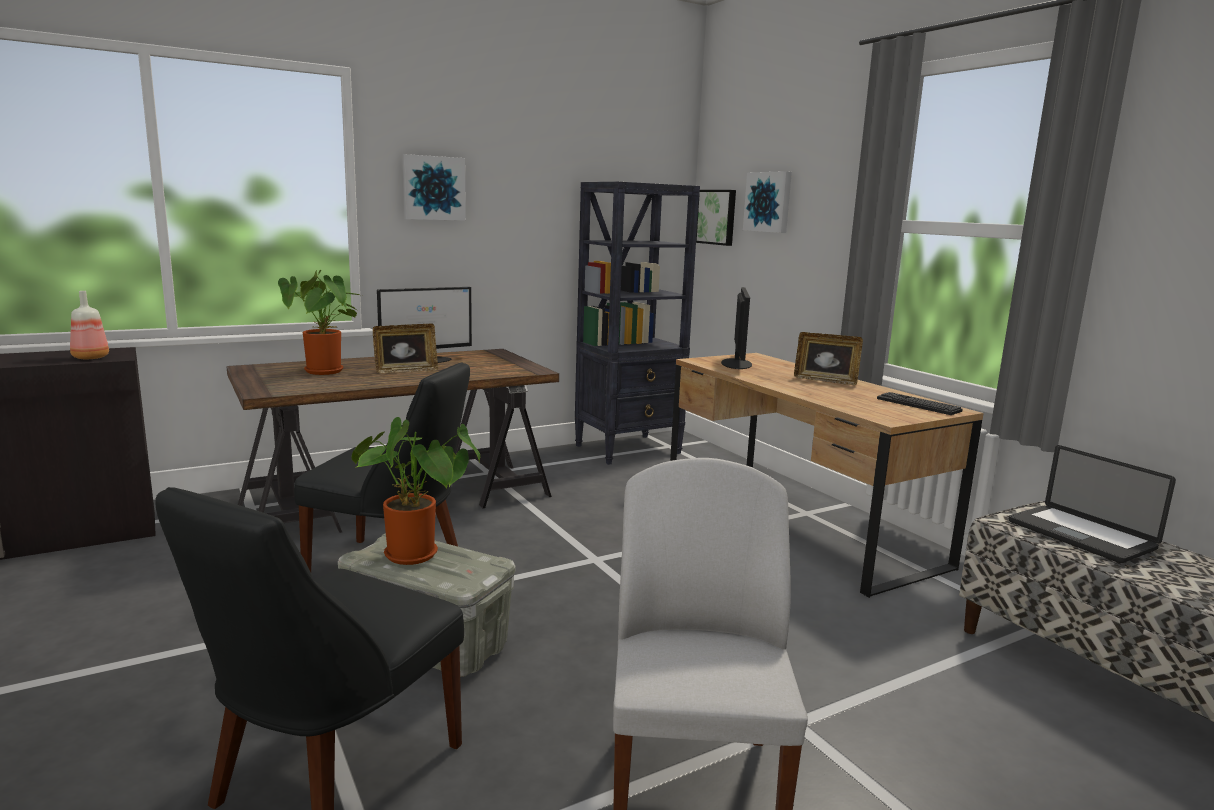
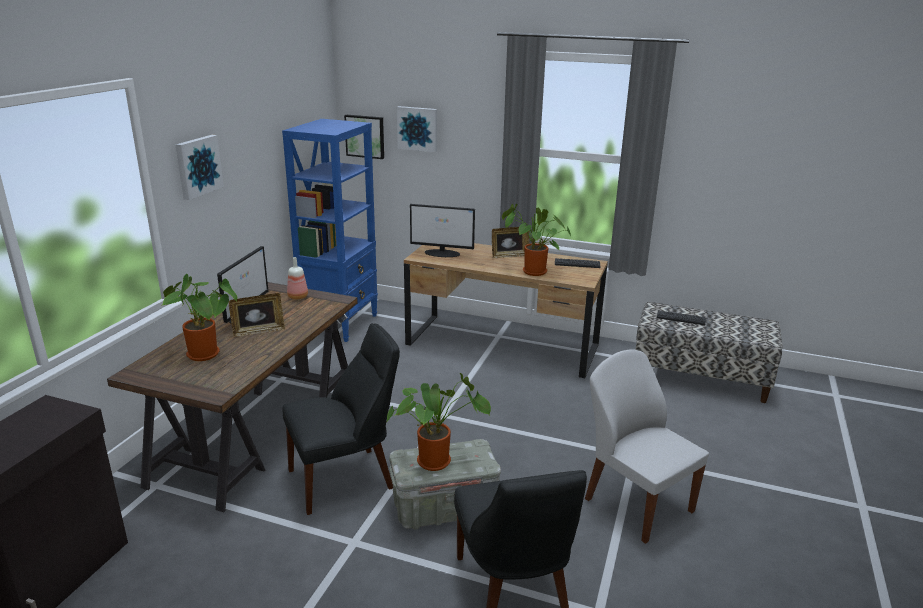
camera: 40 degrees left, 10 degrees up
(90, 358) = (54, 422): bottle -> bottle (298, 297)
(406, 370) = (258, 331): picture frame -> picture frame turned 45 degrees clockwise
(629, 449) = (340, 324): black bookcase -> blue bookcase
(736, 363) = (442, 253): monitor -> monitor turned 135 degrees clockwise
(822, 396) = (531, 272): none -> potted plant
(1080, 535) = (681, 318): laptop -> keyboard

